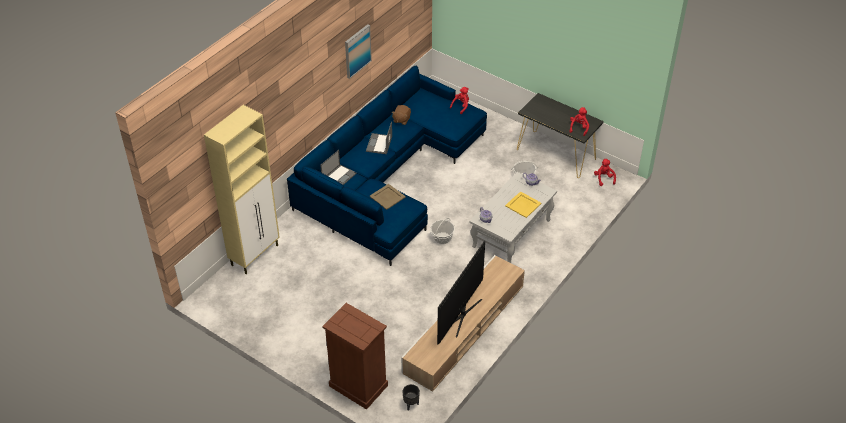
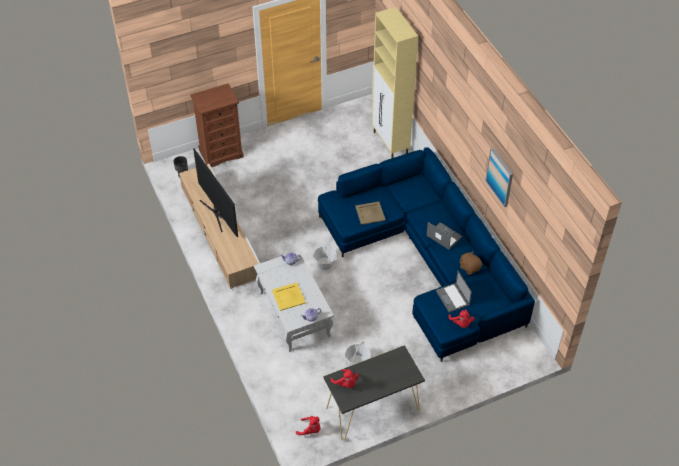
camera: 120 degrees right, 5 degrees up
(339, 176) = (418, 192): laptop -> laptop (453, 298)

